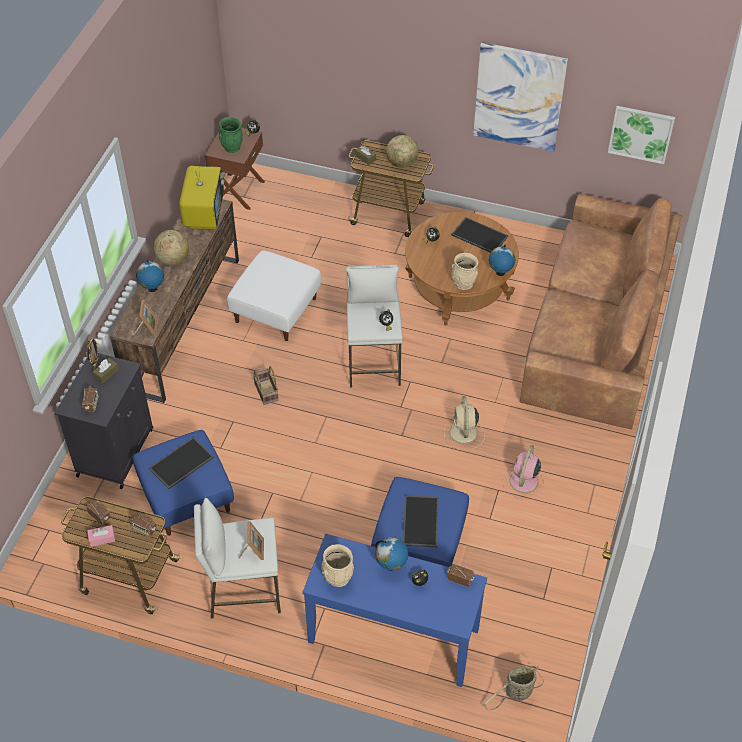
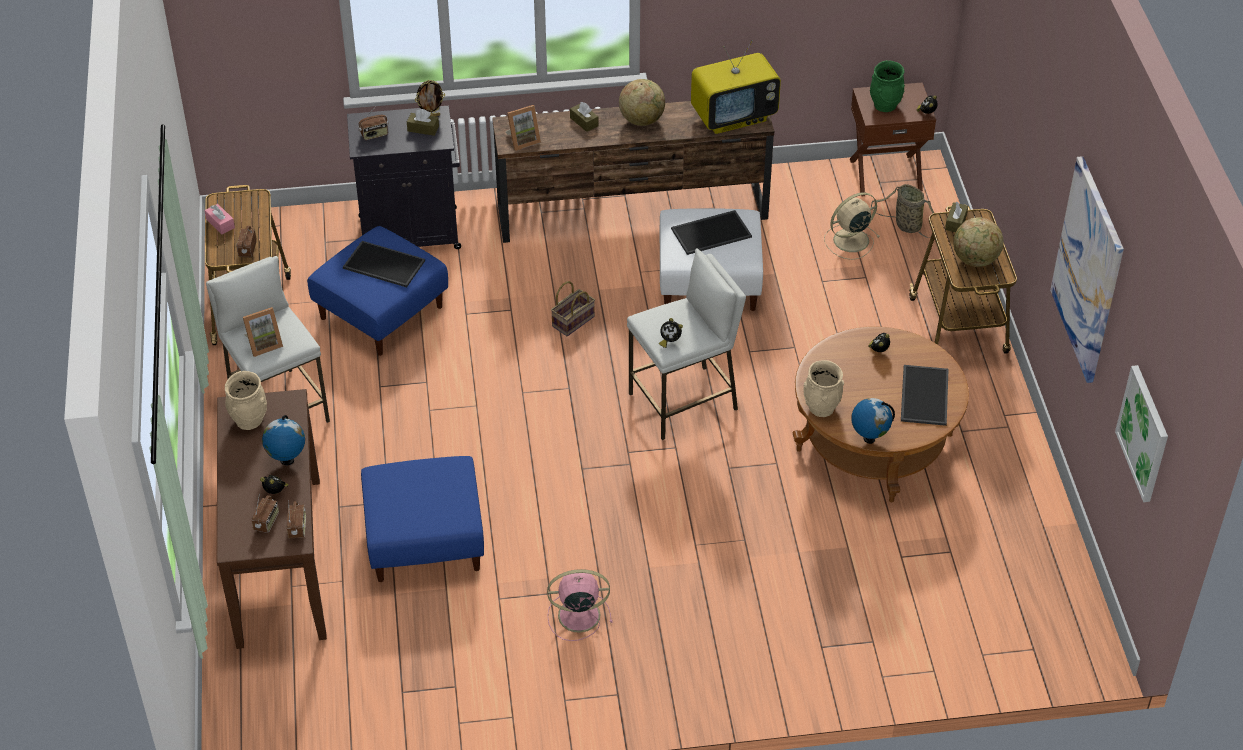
camera: 65 degrees right, 5 degrees down
(100, 516) = (249, 211): radio -> radio (267, 522)
(152, 289) = (584, 122): globe -> brown tissue box
(393, 636) = (278, 561): blue console table -> brown console table
(419, 520) = (411, 497): tray -> tray (711, 232)
(463, 434) = (621, 529): beige fan -> beige fan (849, 241)
(516, 693) = (251, 706): basket -> basket (906, 225)
(597, 327) = (908, 616): brown sofa -> none

